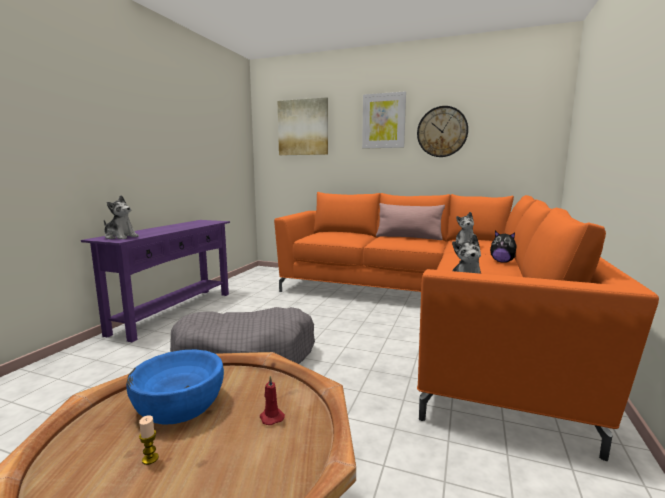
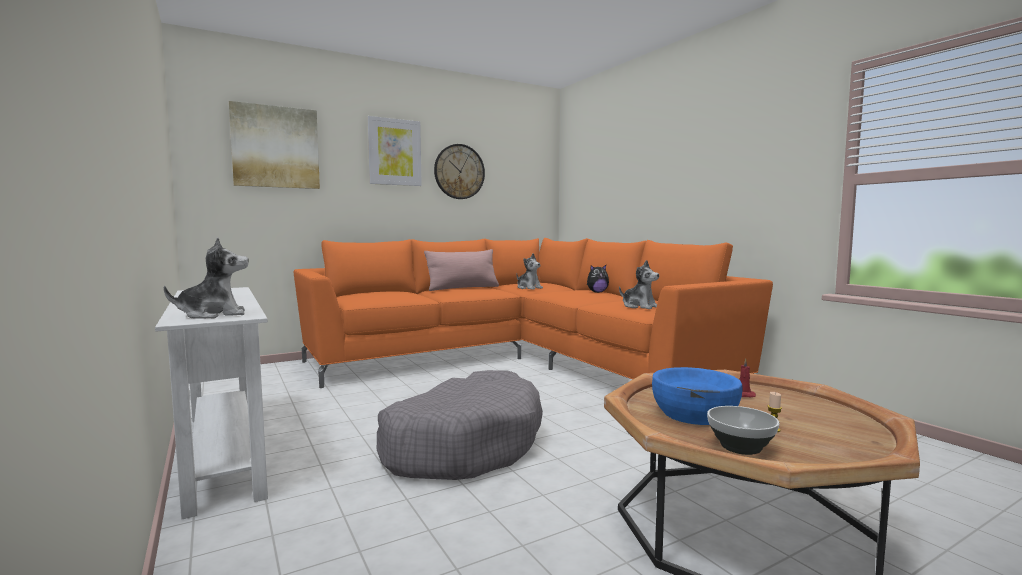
camera: 50 degrees left, 5 degrees down
(82, 448) = (739, 447): none -> bowl
(174, 312) = (222, 452): purple console table -> white console table

